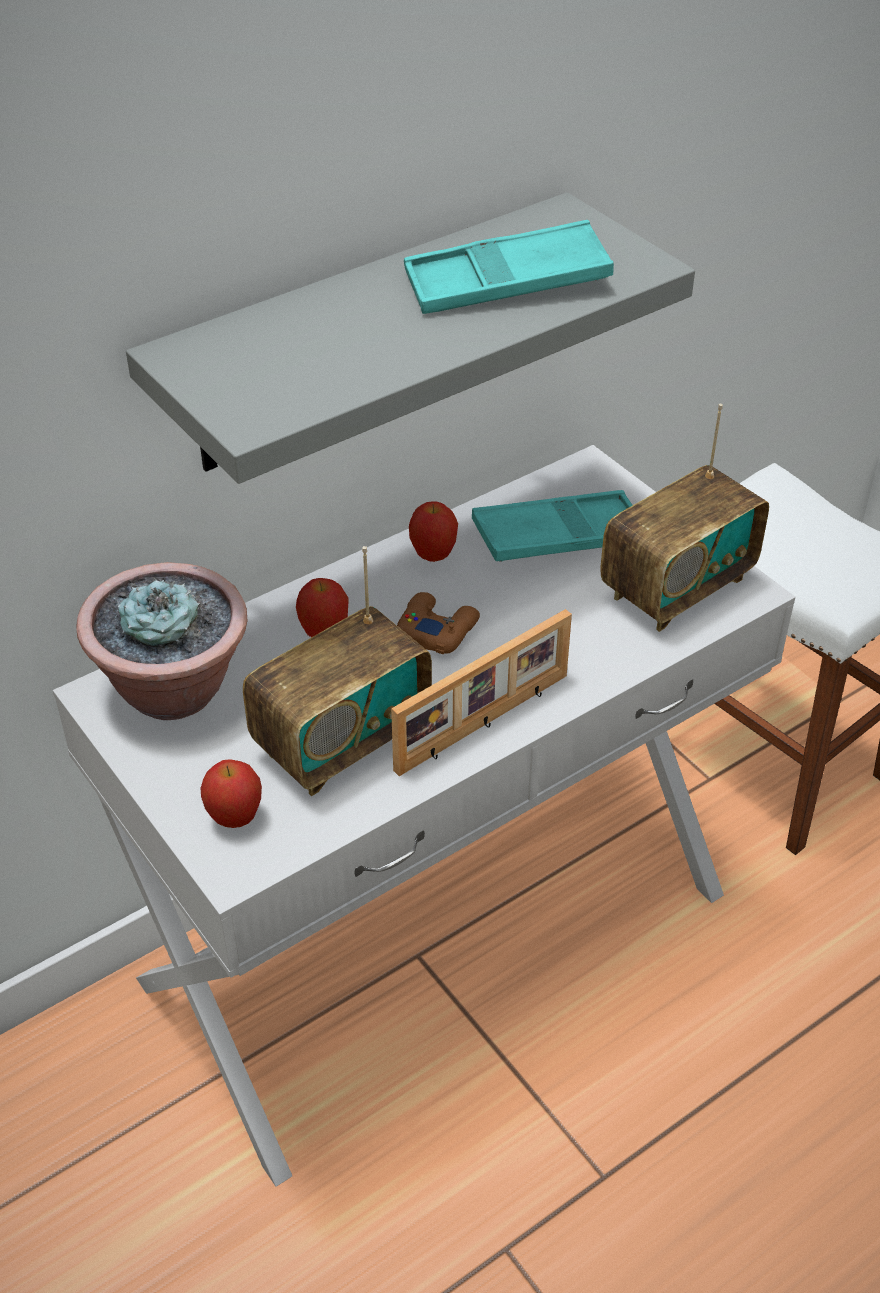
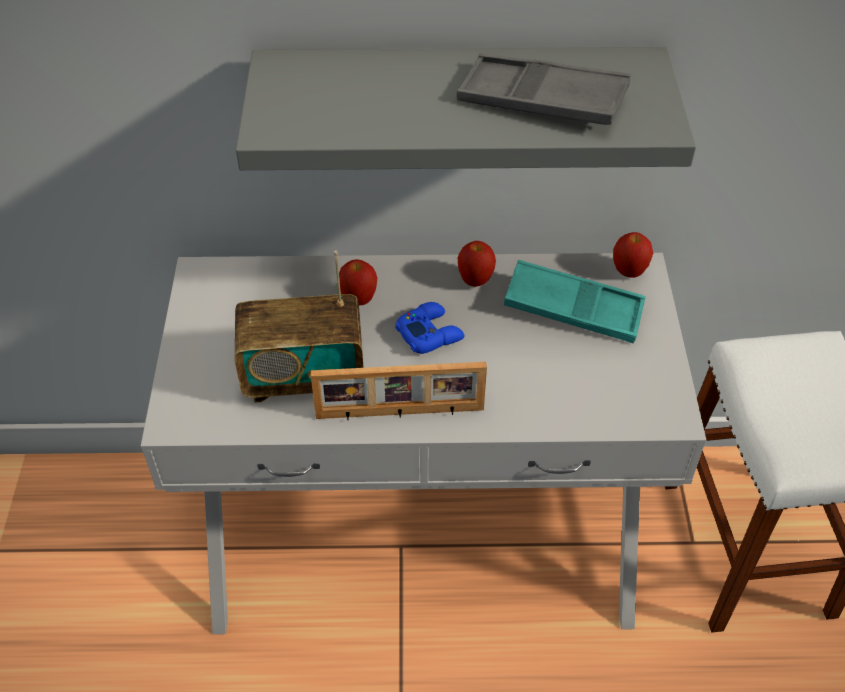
camera: 35 degrees right, 5 degrees up
(175, 689) = (241, 291): potted plant -> none
(235, 818) = (201, 391): apple -> apple (628, 272)
(436, 629) = (429, 333): brown game controller -> blue game controller
(507, 283) = (542, 100): turquoise tray -> grey tray
(677, 587) = (621, 387): radio -> none

